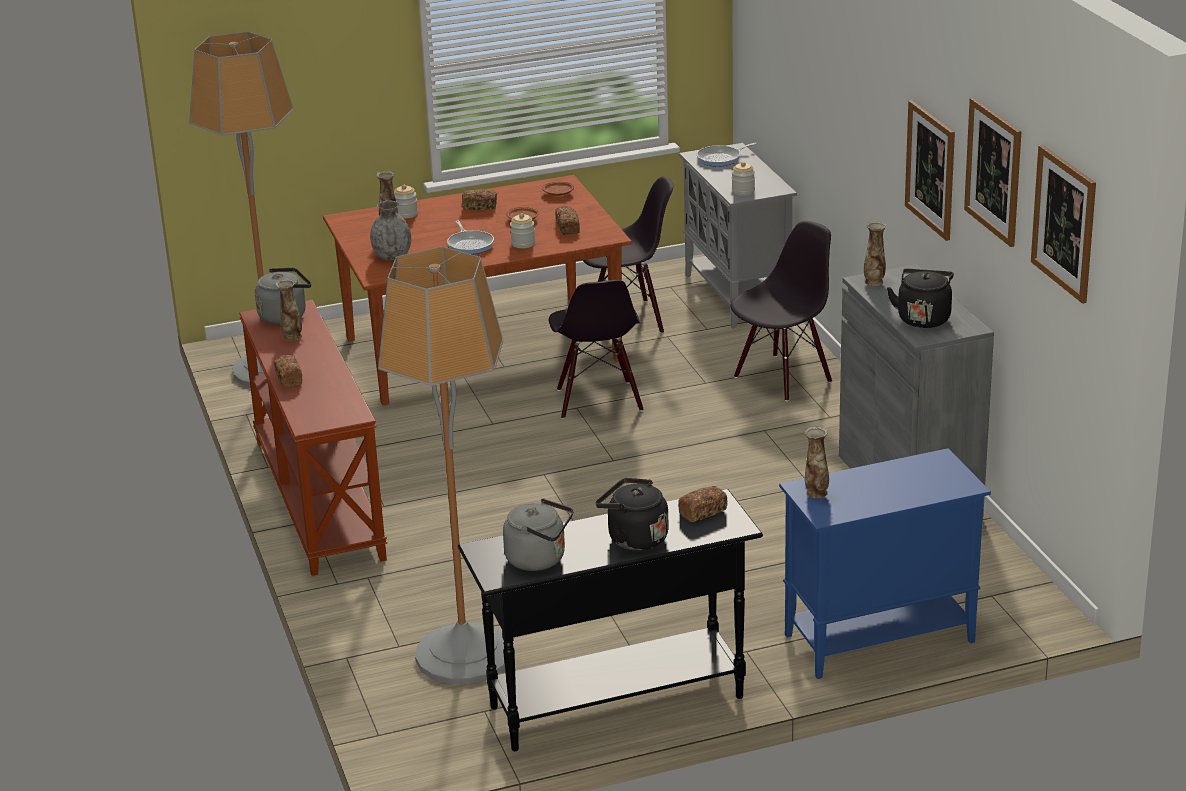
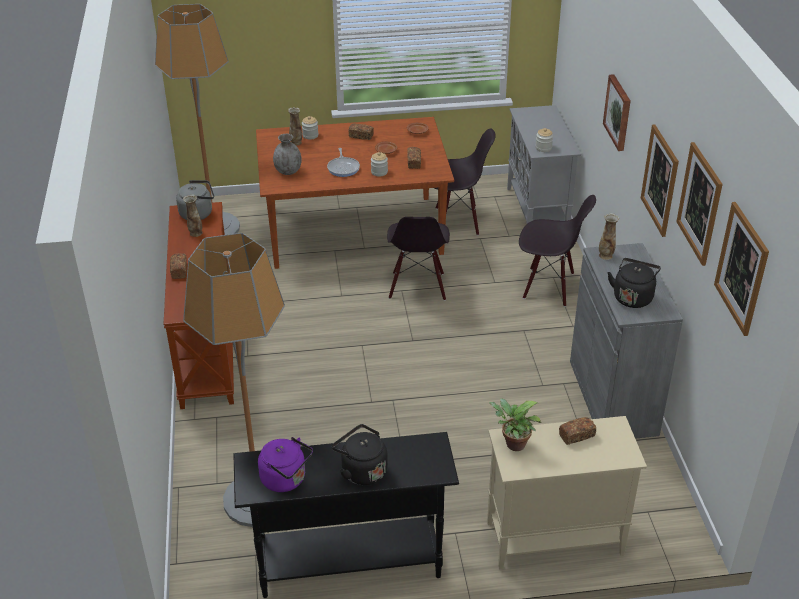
camera: 10 degrees right, 10 degrees up
(540, 559) = (286, 479): grey kettle -> purple kettle
(702, 512) = (420, 452): bread -> bread (576, 435)
(721, 158) = (537, 117): frying pan -> none
(782, 378) = (548, 286): black chair -> black chair turned 45 degrees clockwise
(816, 493) = (513, 444): vase -> potted plant
(852, 108) = (618, 112): none -> picture
(877, 639) = (553, 538): blue cabinet -> beige cabinet

